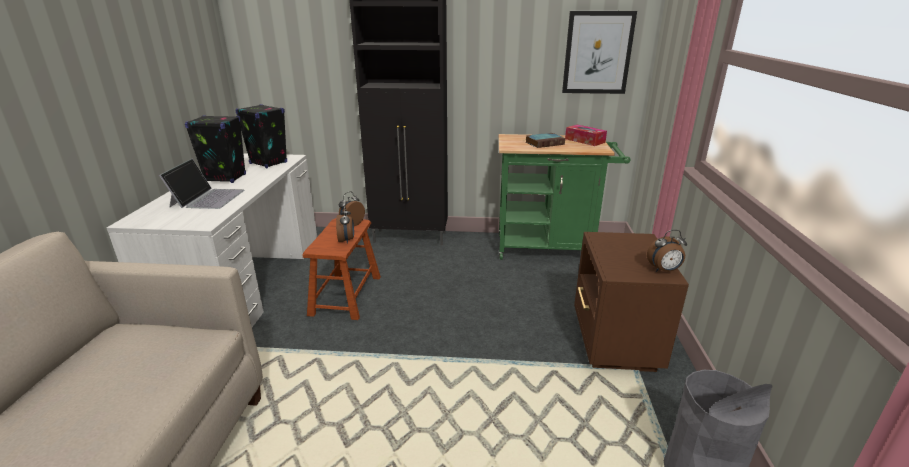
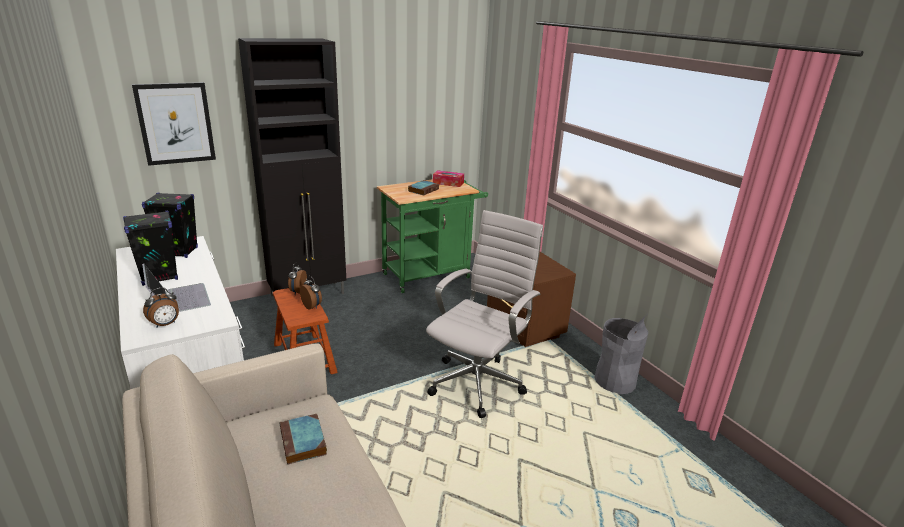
camera: 35 degrees left, 0 degrees up
(124, 374) = (303, 442): none -> book
(492, 389) = (478, 382): none -> white office chair
(597, 53) = (445, 113): picture -> picture (175, 123)
(664, 270) = (557, 269): alarm clock -> alarm clock (165, 324)

